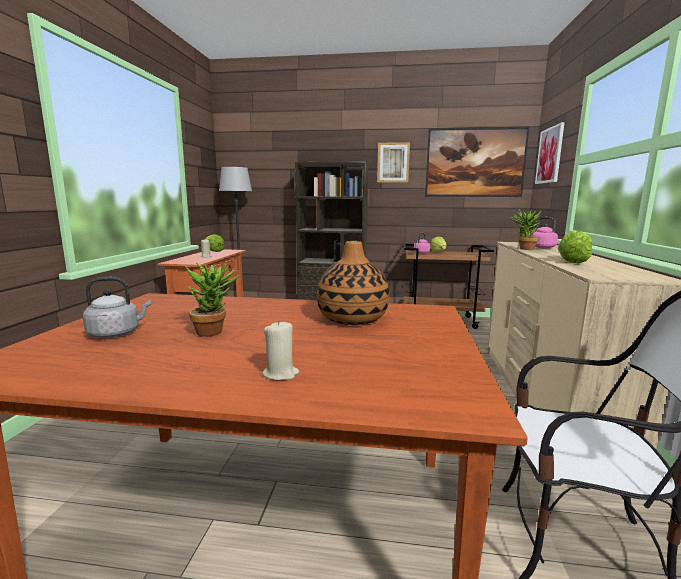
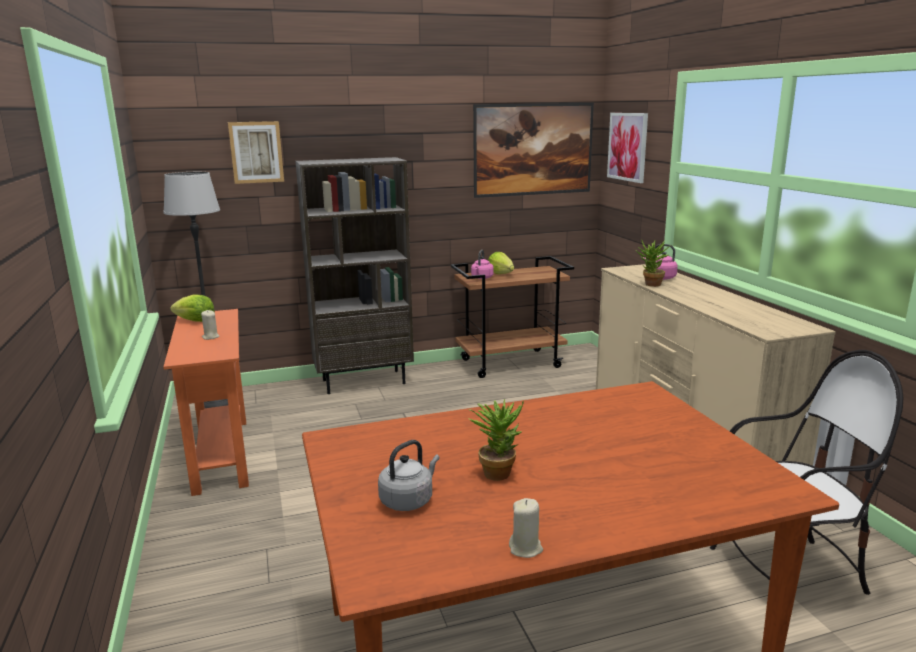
camera: 25 degrees left, 5 degrees up
(280, 374) = (637, 501): beige candle -> beige candle (526, 548)
(352, 318) = (593, 421): vase -> none
(393, 163) = (428, 152): picture -> picture (256, 152)
(573, 261) = (722, 307): lettuce -> none

